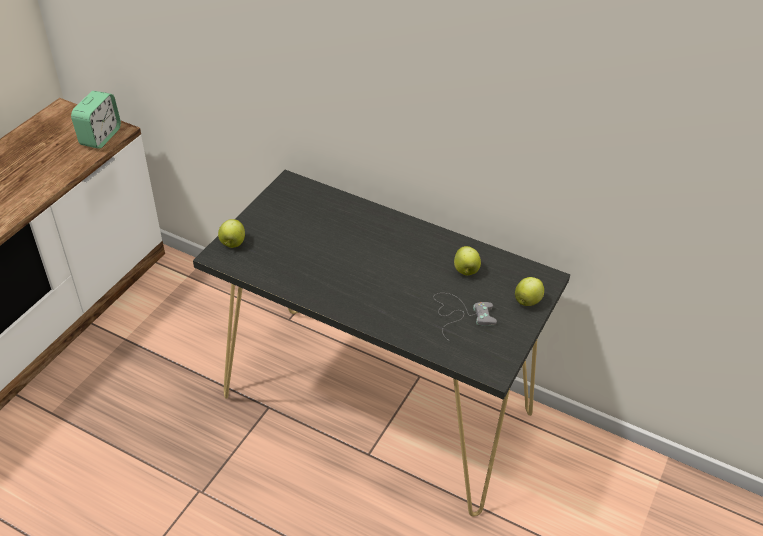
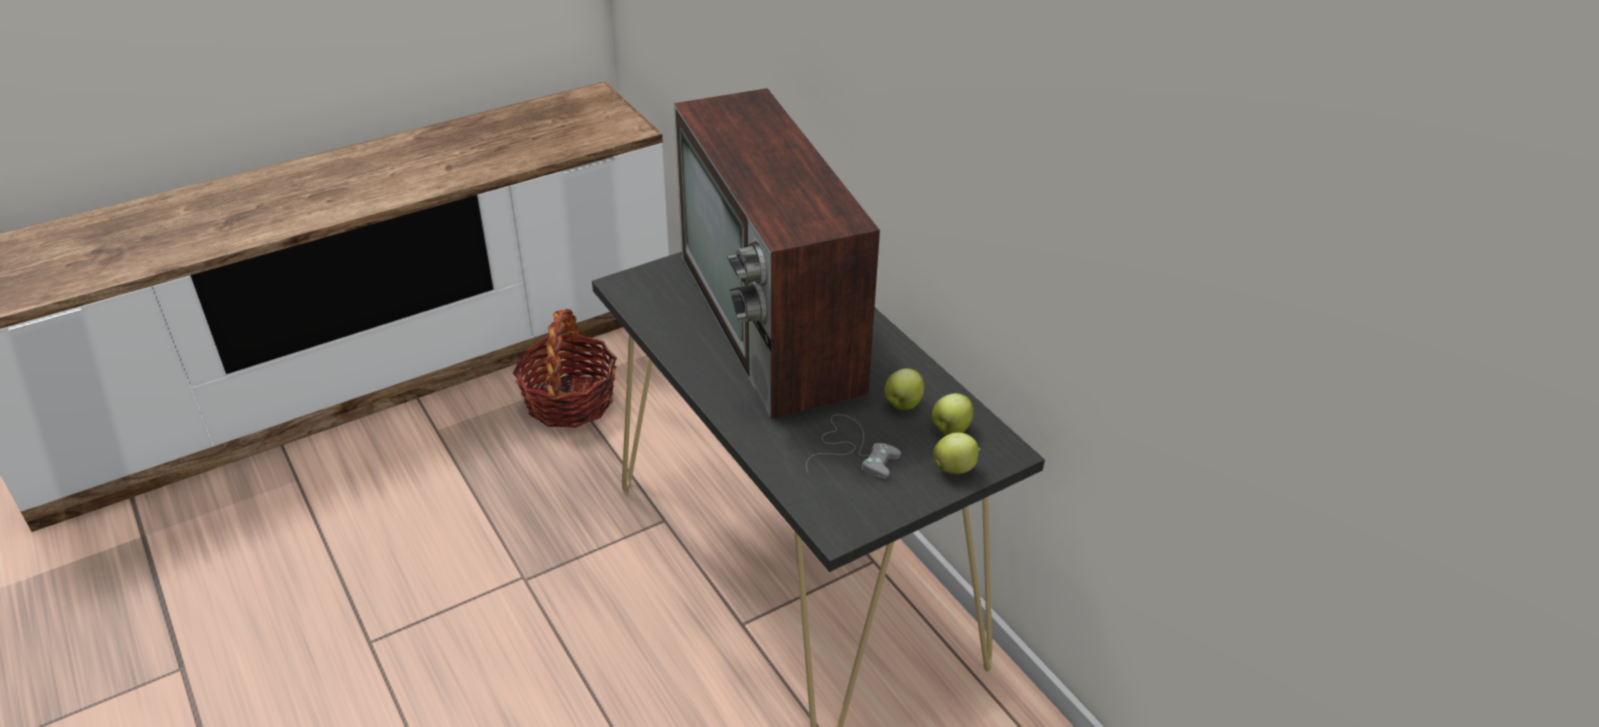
camera: 30 degrees right, 5 degrees down
(100, 137) = (612, 131): alarm clock -> none
(138, 350) = (569, 401): none -> basket
(232, 243) = (649, 278): apple -> apple (950, 429)
(343, 247) = (772, 324): none -> television

